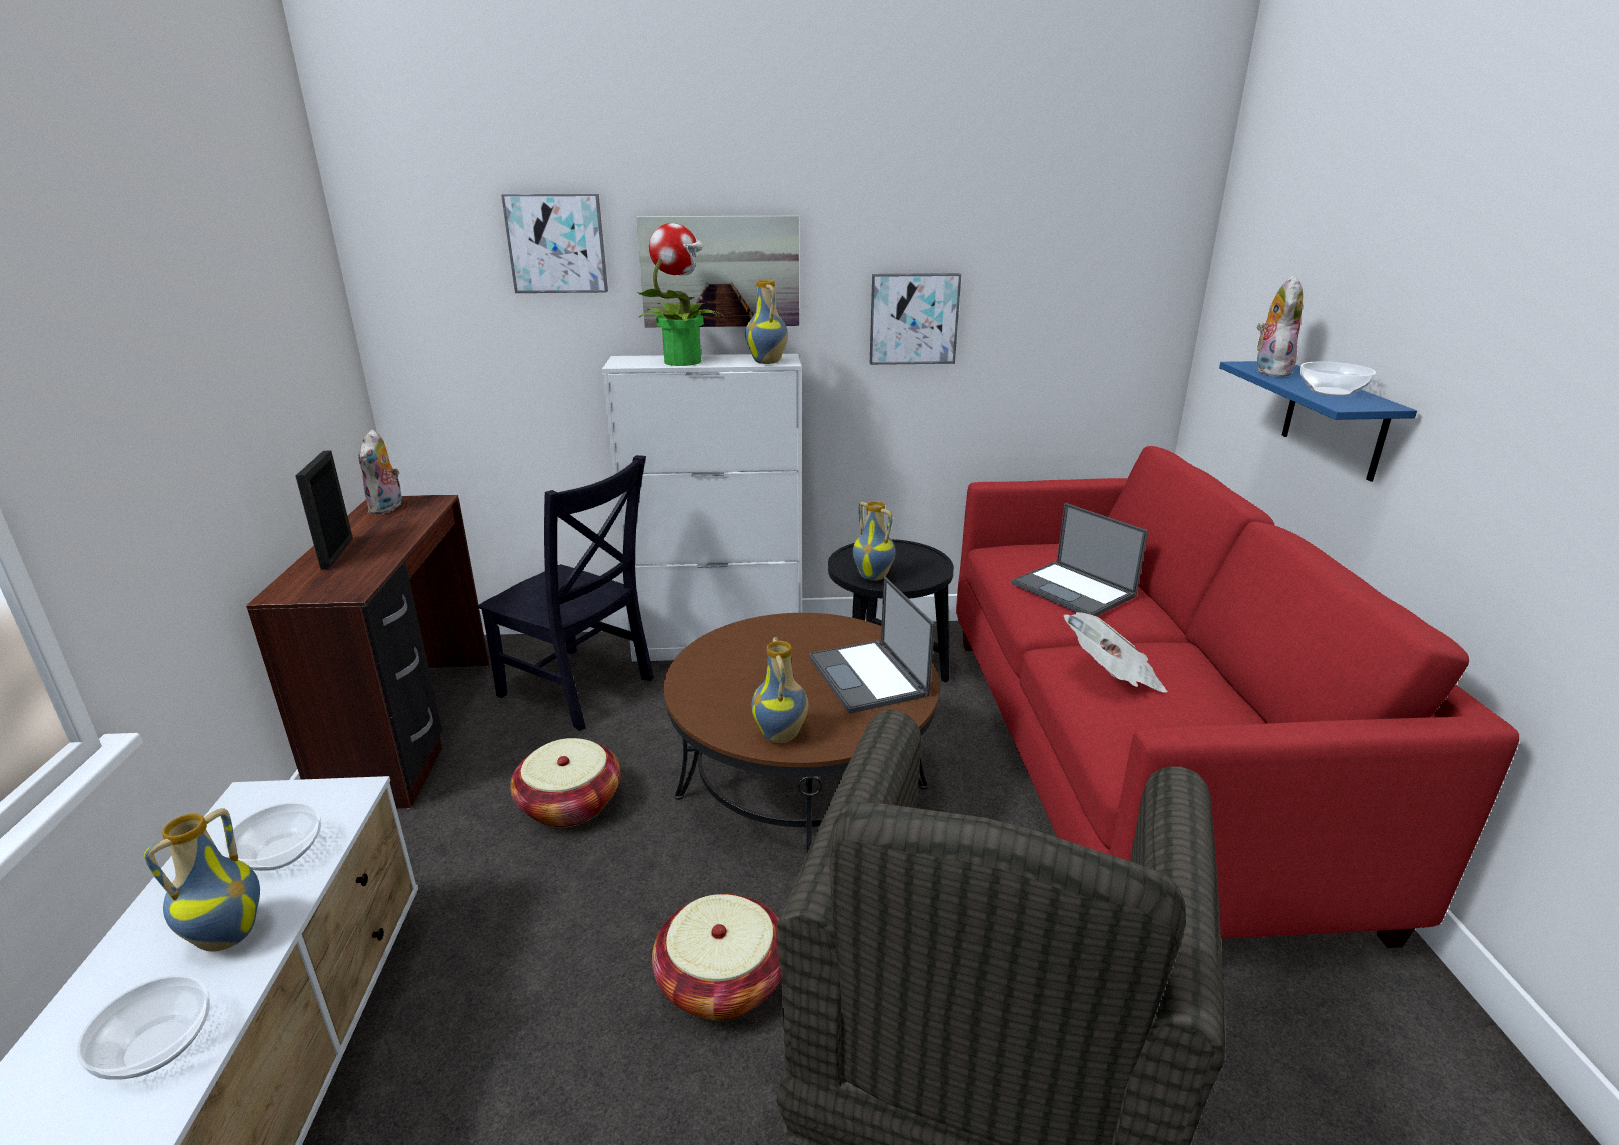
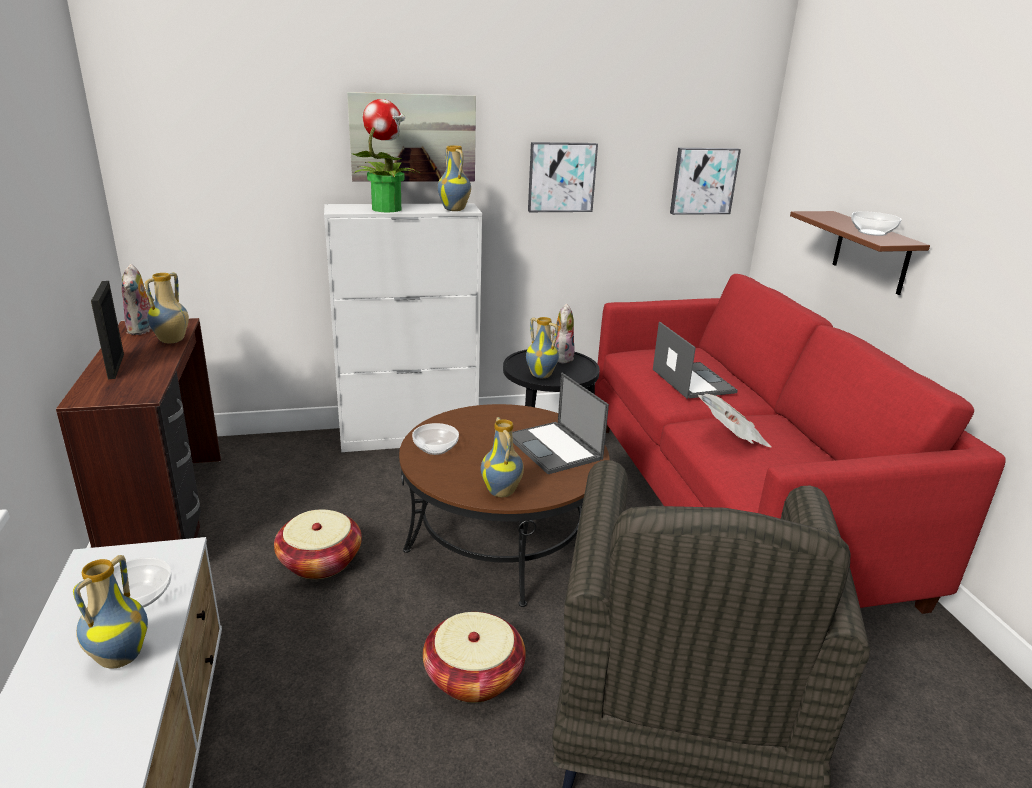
camera: 10 degrees left, 0 degrees up
(158, 1045) = (97, 735): bowl -> bowl (436, 448)
(414, 523) = (172, 341): none -> vase
(557, 243) = (281, 112): picture -> picture (703, 181)
(580, 689) = (304, 475): black chair -> none
(1074, 590) = (692, 380): laptop -> laptop turned 150 degrees counterclockwise
(1269, 371) = (826, 218): plush toy -> plush toy (561, 357)
(1334, 420) = (871, 252): blue shelf -> brown shelf

